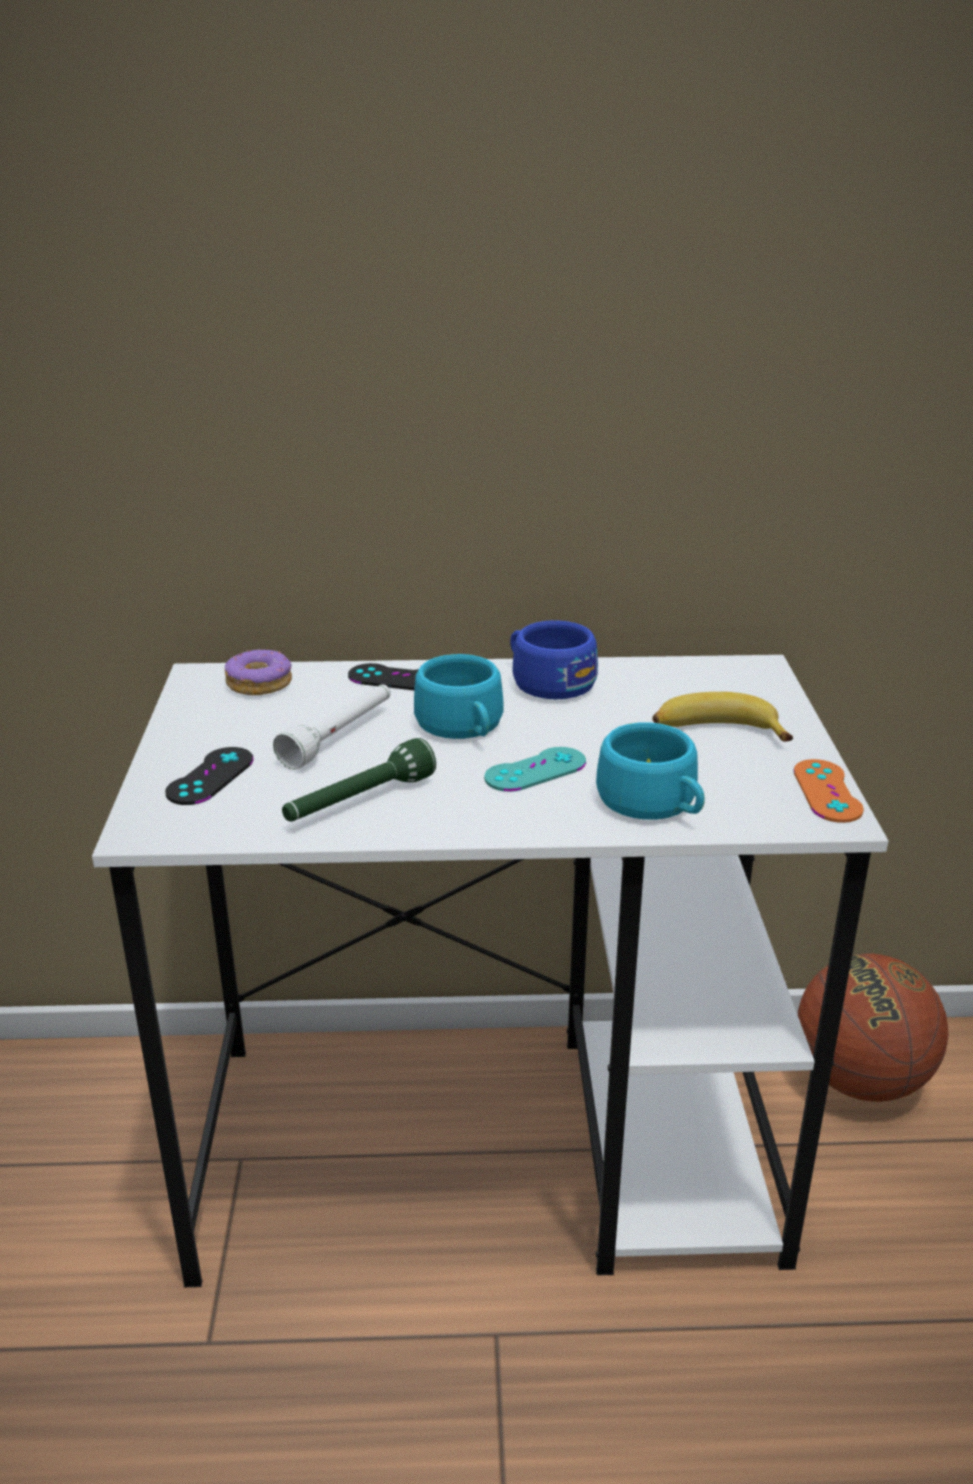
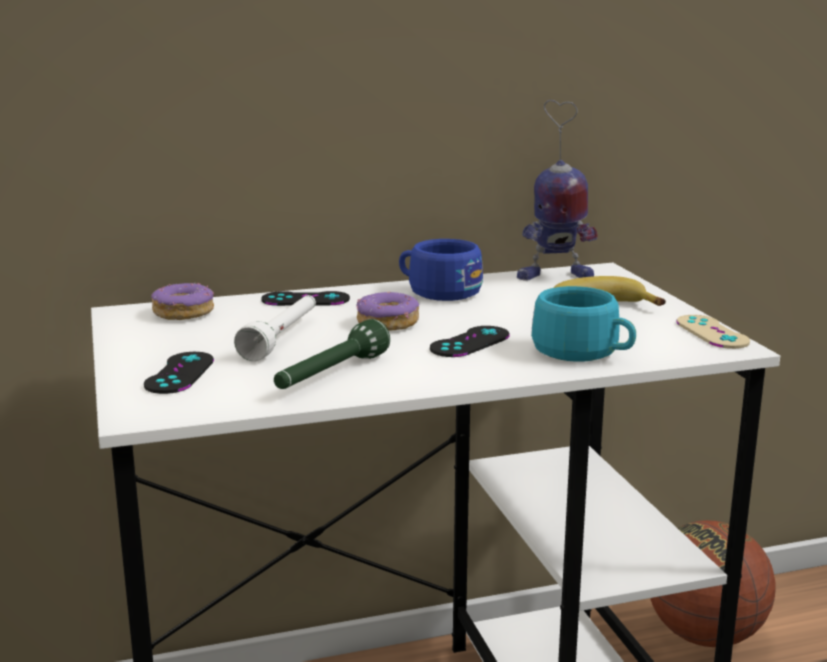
camera: 15 degrees left, 10 degrees down
(463, 727) = (388, 323): turquoise cup -> donut
(535, 770) = (470, 342): turquoise game controller -> black game controller
(695, 673) = (554, 277): none -> toy robot
(827, 791) = (712, 332): orange game controller -> beige game controller

